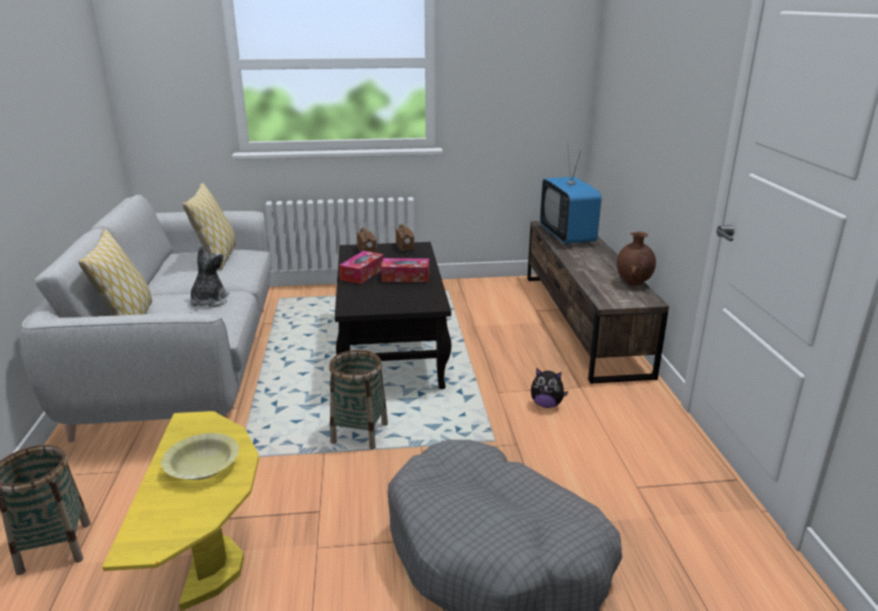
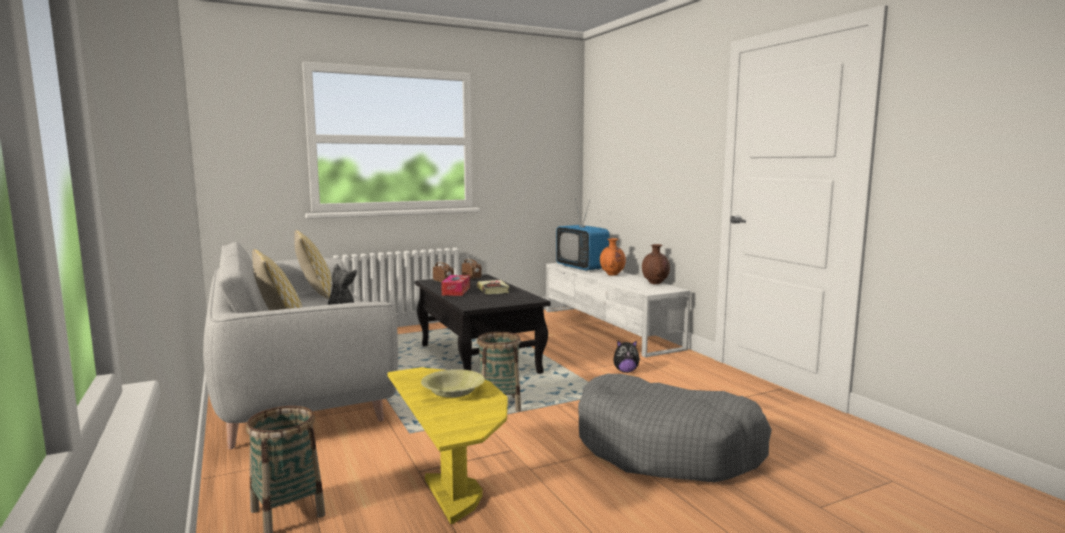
camera: 20 degrees left, 15 degrees down
(405, 277) = (493, 290): tissue box -> book
(582, 322) = (608, 328): brown tv stand -> white tv stand
(593, 256) = (612, 275): none -> orange vase

